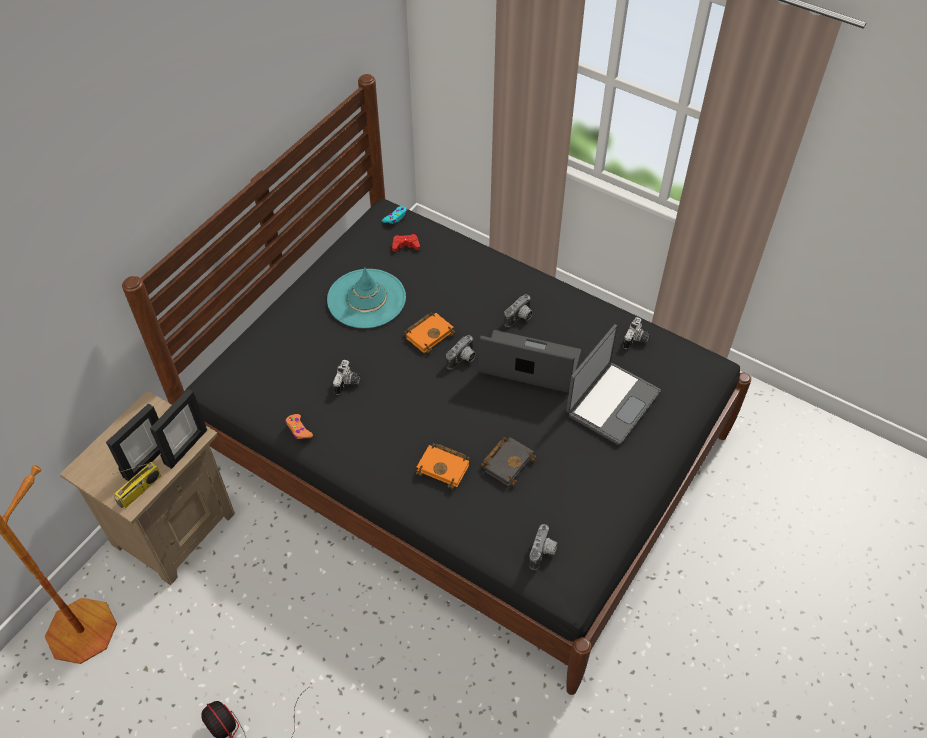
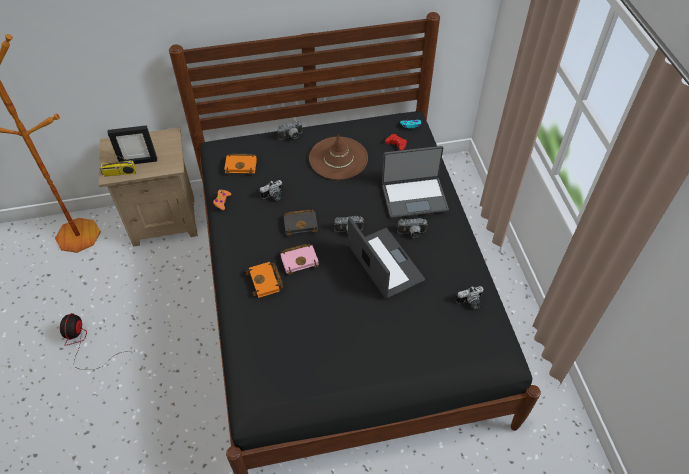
camera: 45 degrees right, 0 degrees up
(186, 447) = (162, 168): picture frame -> none
(366, 299) = (338, 158): turquoise hat -> brown hat
(429, 333) = (348, 202): orange book -> orange book (242, 165)
(450, 421) = (300, 259): none -> pink book
(507, 461) = (302, 308): black book -> black book (301, 223)
(543, 553) = (258, 376): camera -> camera (291, 137)
(611, 402) = (406, 326): laptop -> laptop (414, 197)

